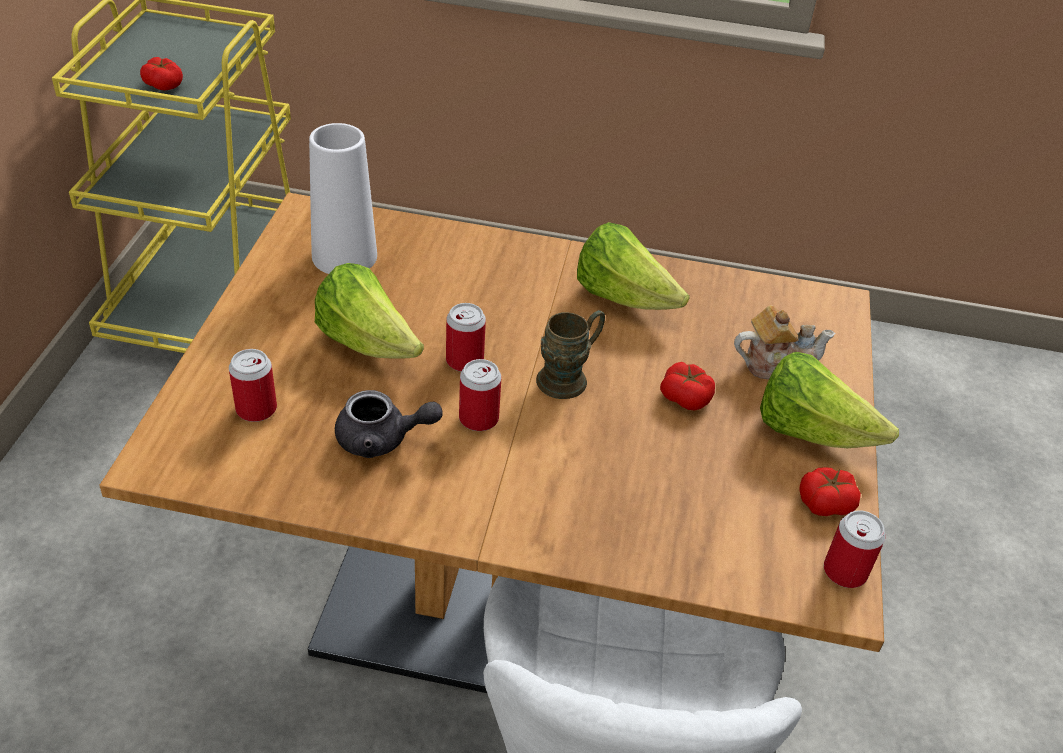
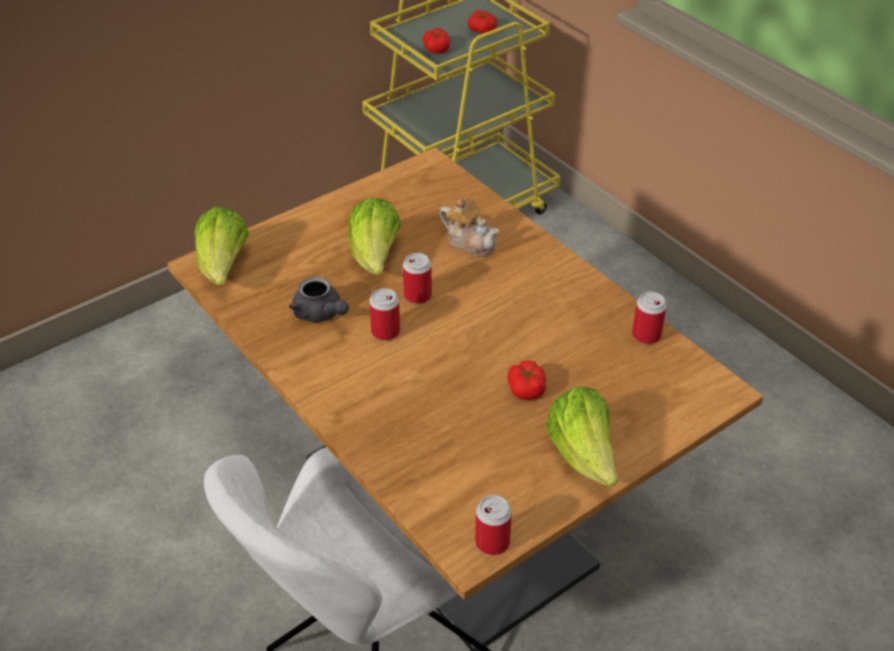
camera: 45 degrees right, 0 degrees up
(256, 409) = (277, 263): can -> can (646, 335)
(344, 256) = (422, 200): white vase -> none
(569, 377) = (468, 337): brown mug -> none
(623, 297) = (566, 309): lettuce -> lettuce (223, 267)
(776, 364) = (618, 403): teapot -> teapot (470, 242)
(825, 502) = (534, 499): tomato -> tomato (482, 30)

